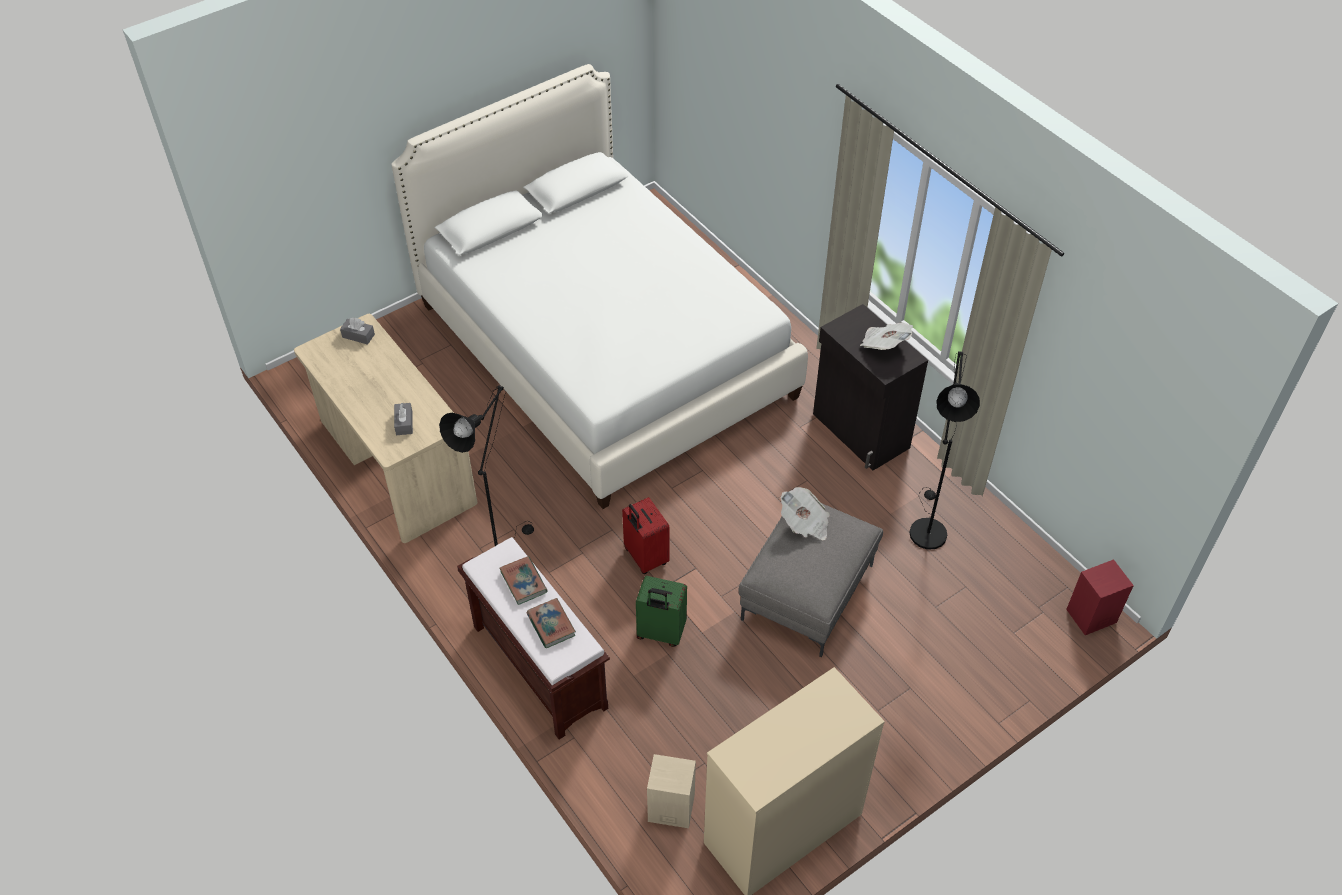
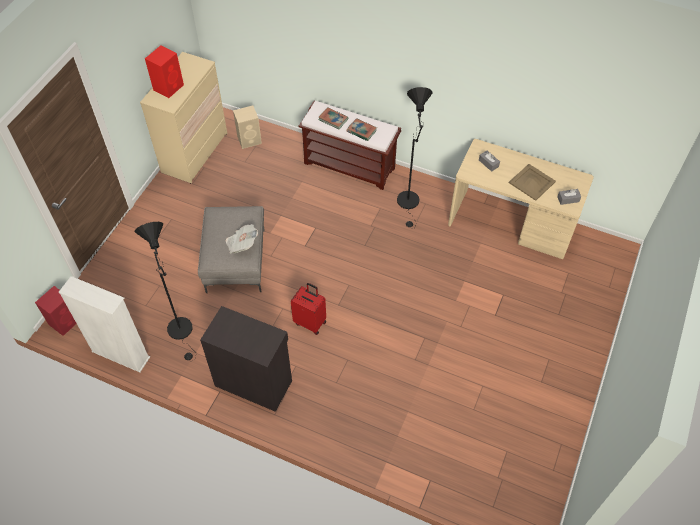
camera: 150 degrees right, 5 degrees up
(377, 374) = (532, 182): none -> beige tray
(605, 349) = (461, 362): white bed -> none
(645, 557) = (336, 238): red suitcase -> red suitcase (310, 322)
(660, 633) = (301, 205): green suitcase -> none
(818, 730) = (169, 87): none -> red speaker
(884, 345) = (235, 337): newspaper -> none
(1020, 536) = (121, 354): none -> white bookcase

